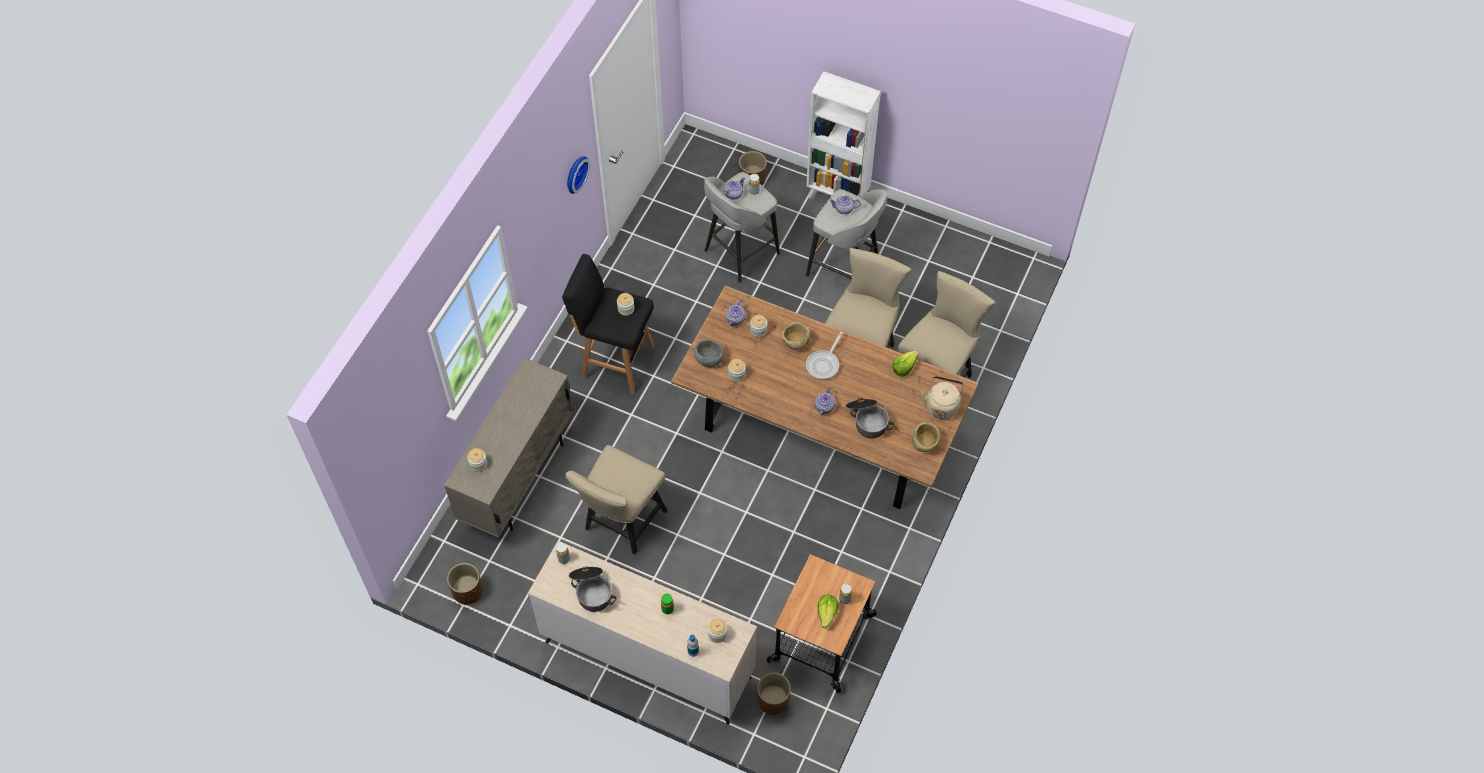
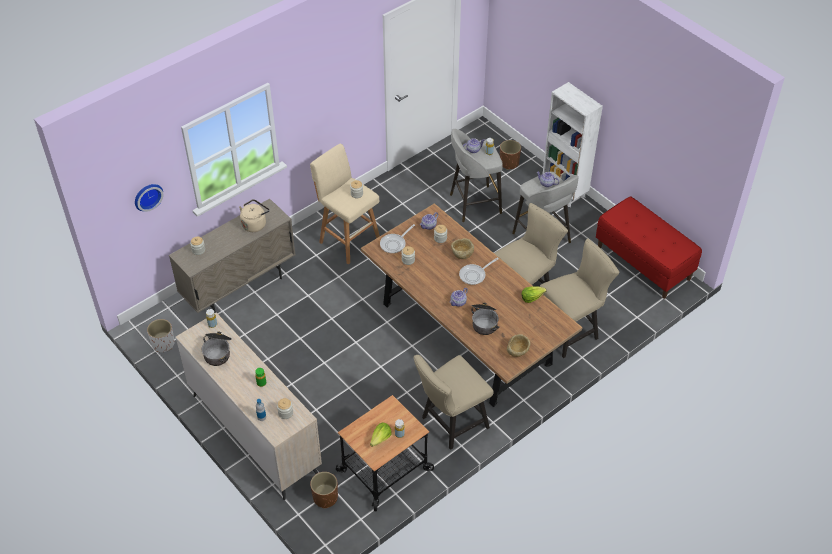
camera: 25 degrees right, 10 degrees down
(467, 591) = (163, 344): brown planter -> white planter
(575, 173) = (356, 87): wall clock -> wall clock (147, 196)
(615, 361) = (348, 240): black stool -> beige stool
(621, 524) = (290, 341): beige chair -> beige chair (450, 424)
(709, 359) = (394, 244): grey bowl -> frying pan
(942, 405) = (546, 332): beige kettle -> beige kettle (255, 224)
(974, 256) = (643, 262): none -> red bench

